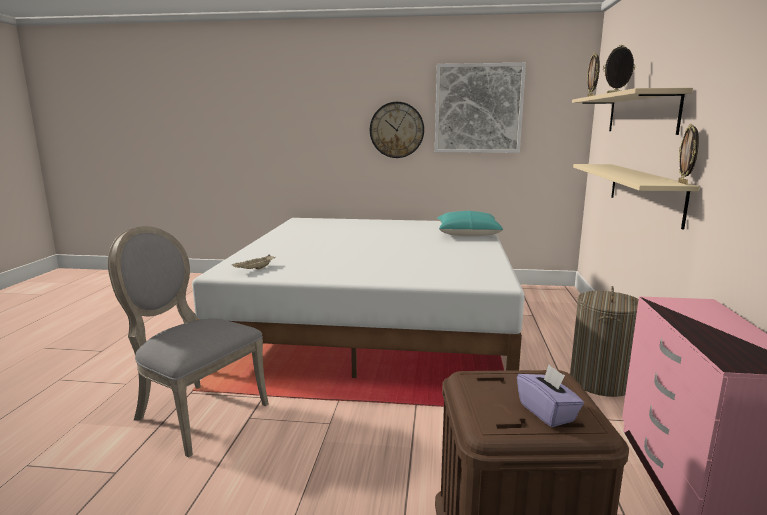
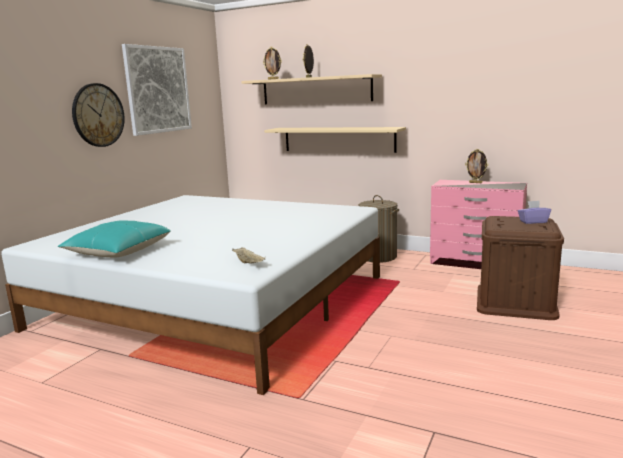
camera: 70 degrees left, 0 degrees up
(195, 413) = (346, 394): grey chair -> none
(467, 234) = (218, 202): turquoise pillow -> turquoise pillow (118, 251)
(683, 183) = (394, 127): picture frame -> picture frame (476, 182)

